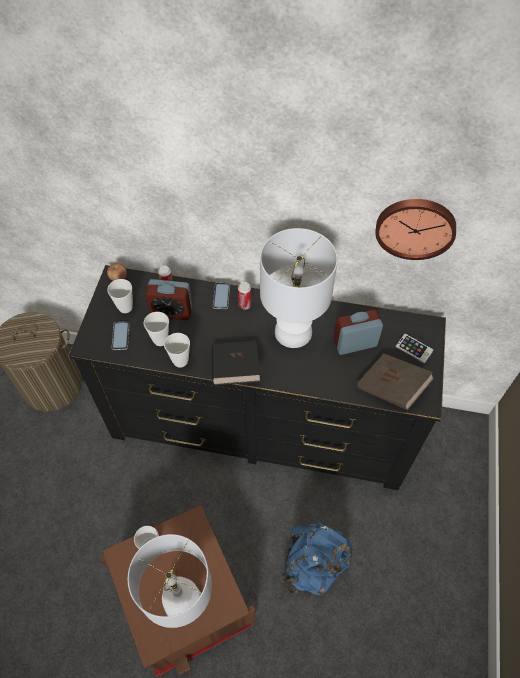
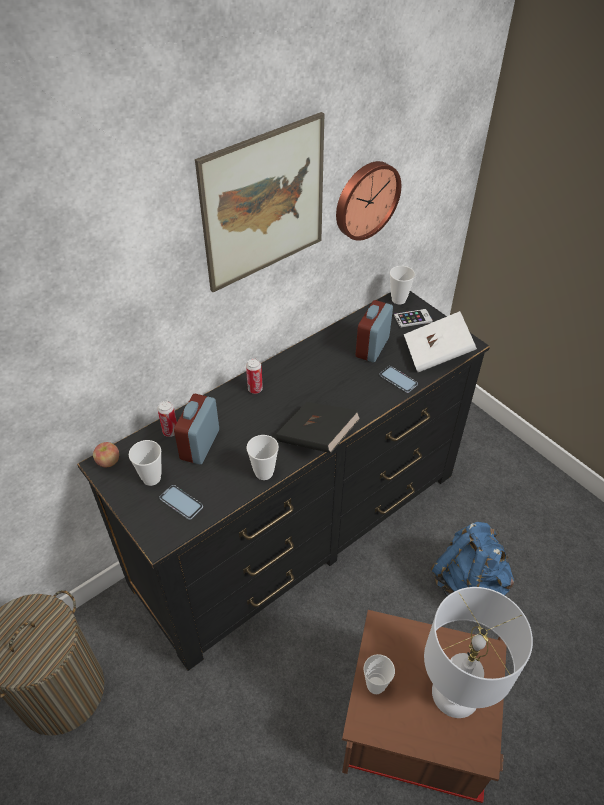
camera: 50 degrees left, 10 degrees down
(160, 340) = (223, 473): cup -> cup (398, 299)
(171, 311) = (200, 445): alarm clock -> alarm clock turned 150 degrees clockwise
(221, 296) = (226, 399): phone -> phone (398, 380)
(292, 332) = (318, 377): white table lamp -> none
(296, 178) = (264, 203): none -> picture
(391, 389) = (437, 354): brown book -> white book

